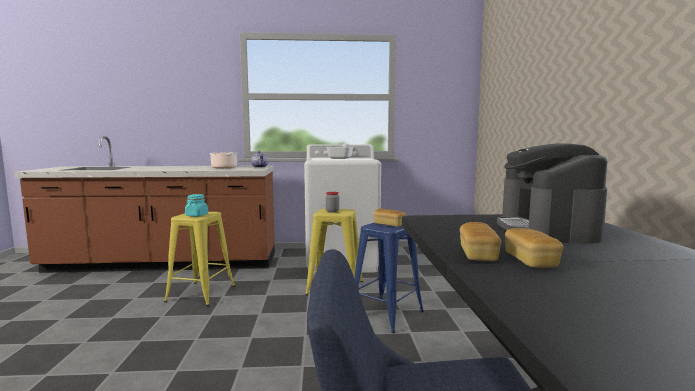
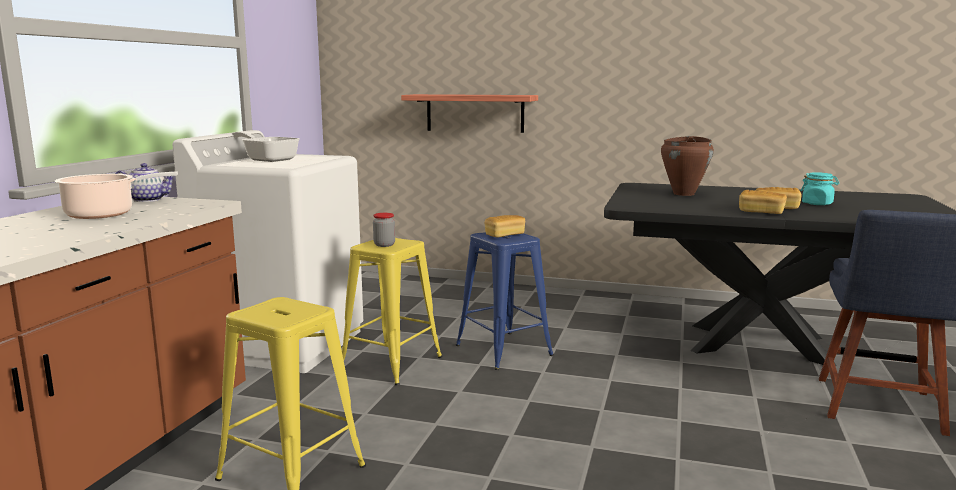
camera: 70 degrees left, 5 degrees up
(196, 215) = (295, 310): turquoise jar -> turquoise jar (817, 204)
(531, 139) = (475, 113): none -> shelf
(547, 229) = (684, 194): coffee machine -> brown cooking pot

